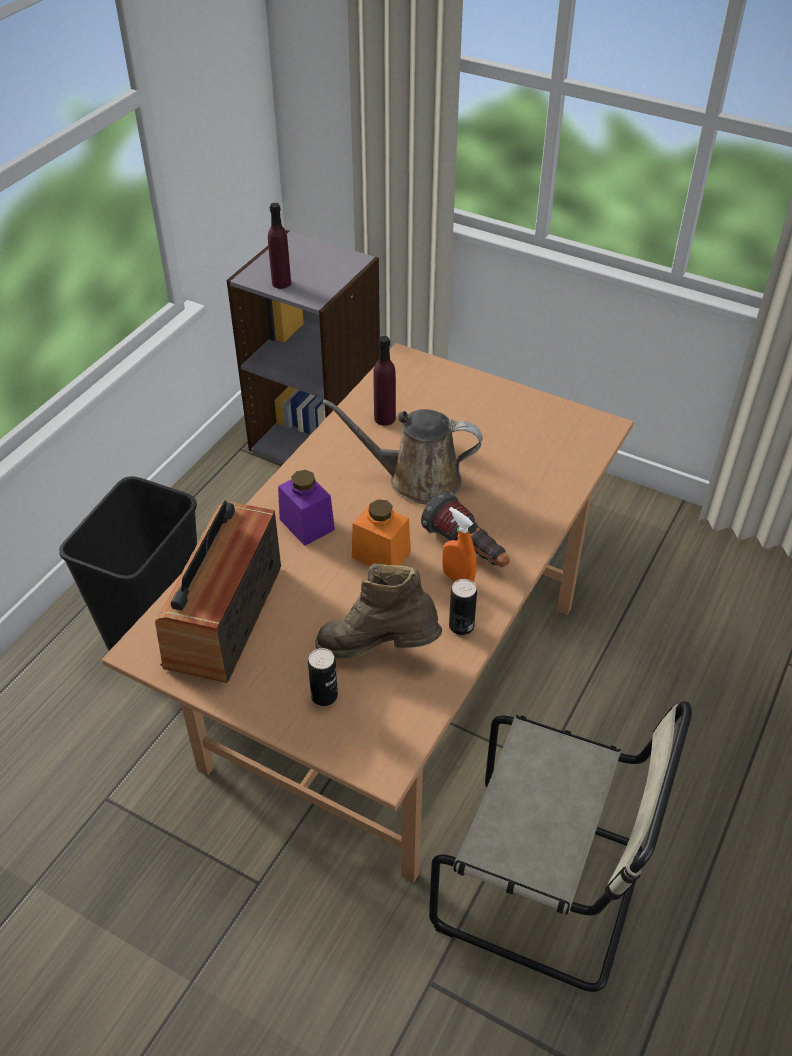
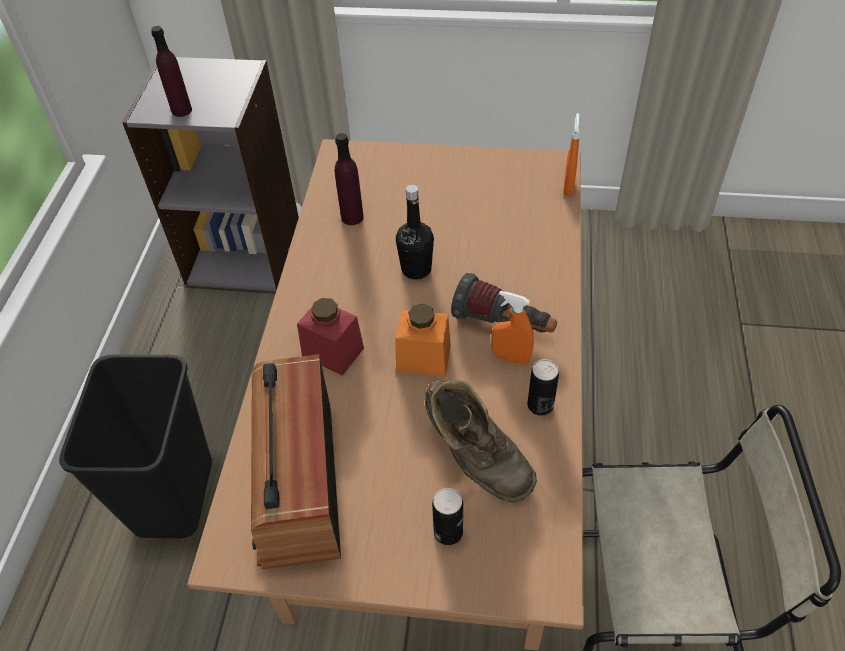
camera: 20 degrees left, 5 degrees up
(307, 524) = (333, 352): purple jar -> red jar
(378, 649) = (474, 459): brown boot -> brown boot turned 120 degrees counterclockwise
(416, 479) = (416, 269): brown watering can -> black bottle
(601, 450) = (568, 187): none -> orange spray bottle

